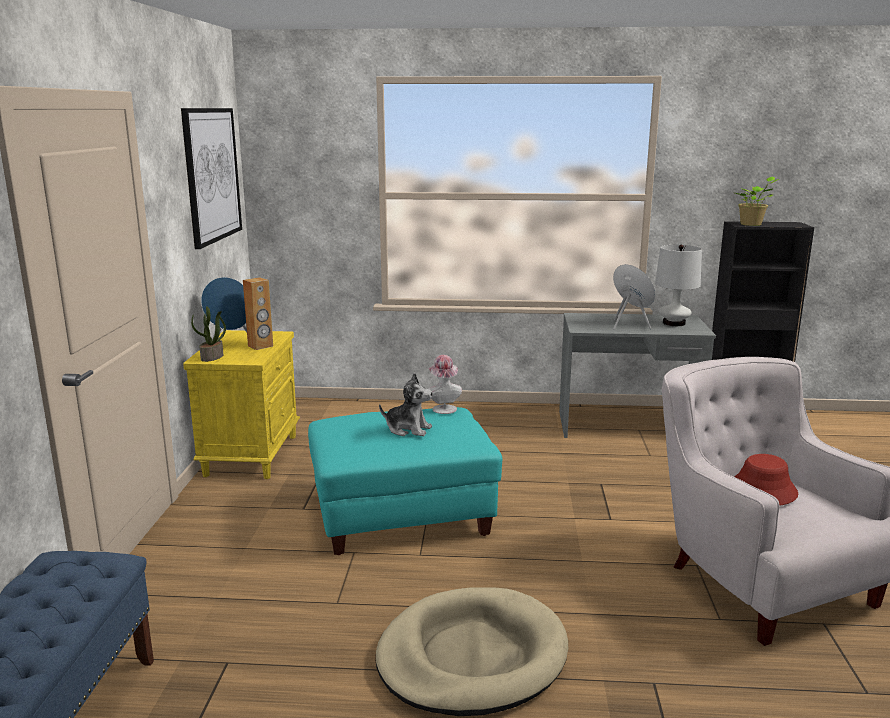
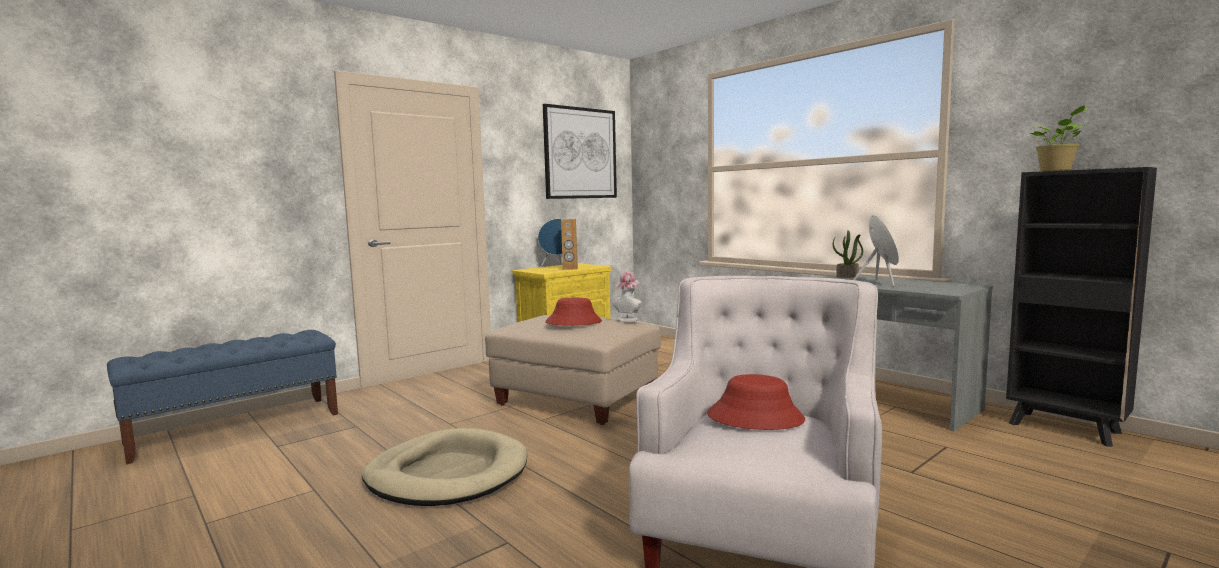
camera: 45 degrees right, 10 degrees down
(212, 357) = (531, 269): potted plant -> potted plant (847, 276)
(402, 516) = (576, 400): turquoise ottoman -> beige ottoman
(408, 429) = (573, 322): plush toy -> red hat
(674, 323) = (937, 286): white table lamp -> none

